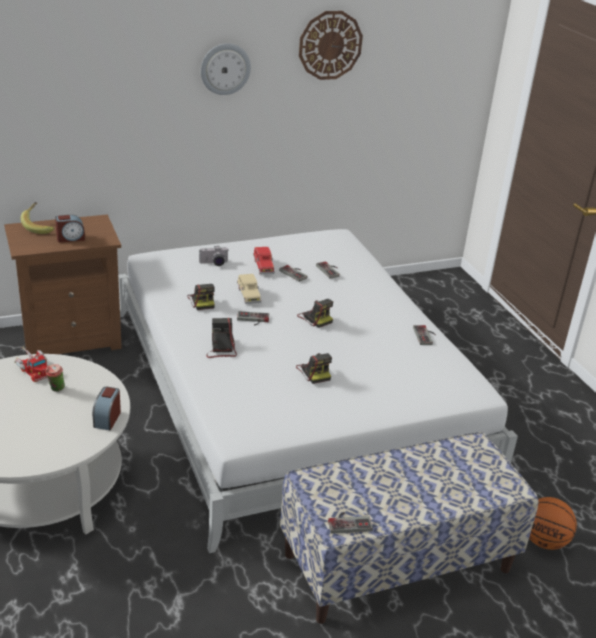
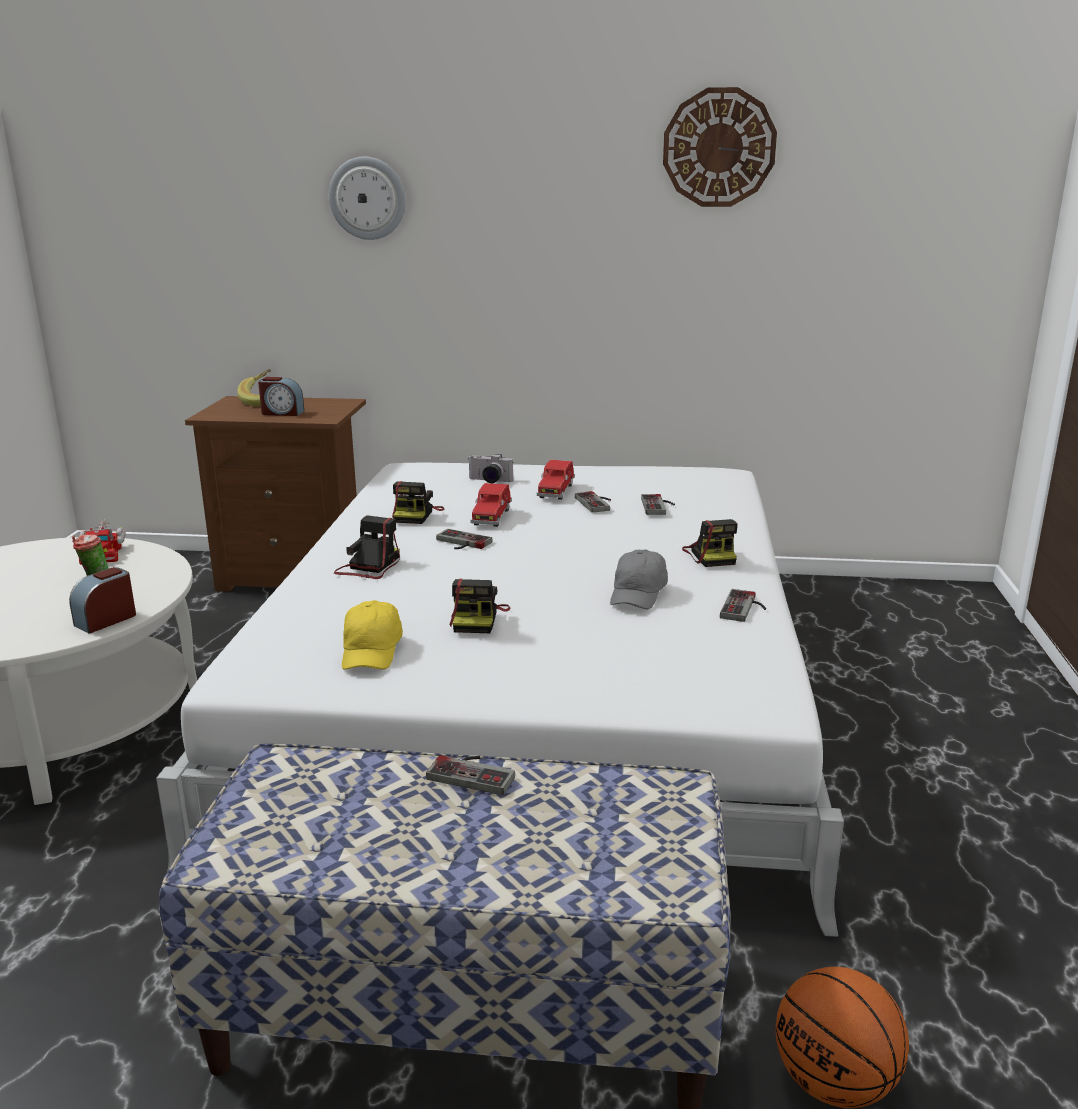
camera: 30 degrees right, 10 degrees down
(225, 69) = (541, 182): wall clock -> wall clock (367, 198)
(248, 295) = (492, 517): beige toy car -> red toy car
(284, 405) = (372, 651): none -> yellow cap
(315, 318) = (564, 555): camera -> camera (711, 555)
(349, 522) = (258, 851): game controller -> game controller (474, 772)
(372, 337) = (638, 594): none -> grey cap

